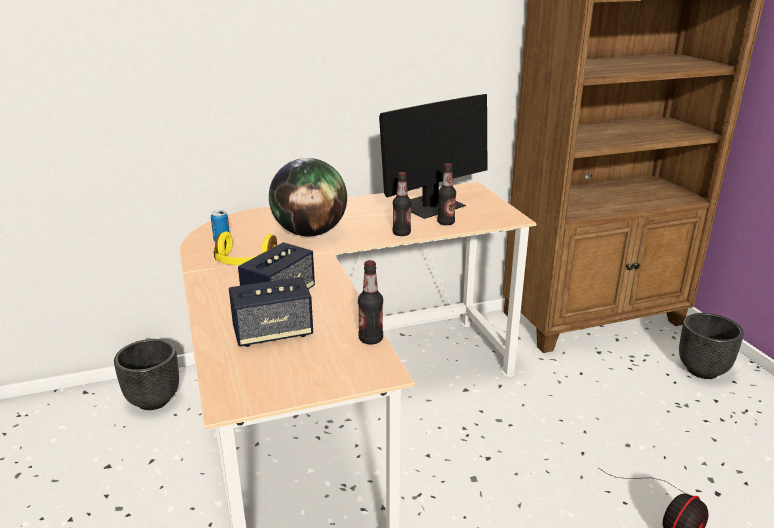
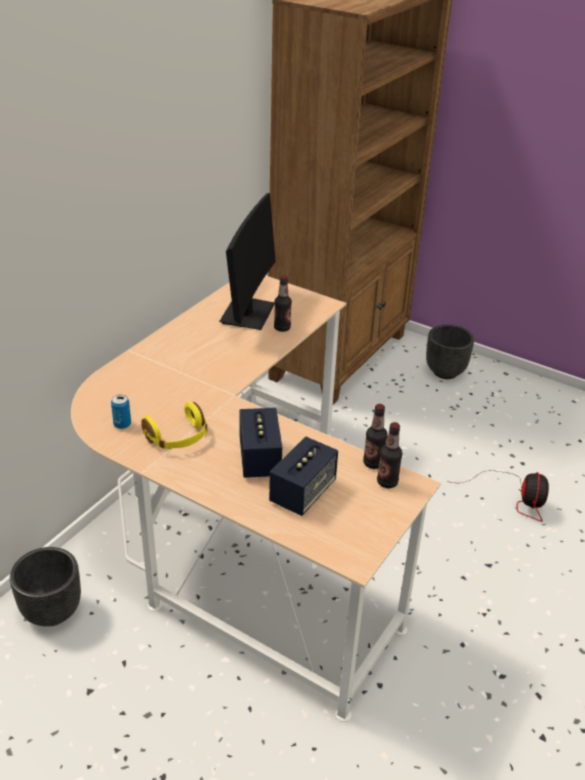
camera: 40 degrees left, 10 degrees up
(310, 233) = (188, 383): globe -> none
(401, 233) = (263, 353): bottle -> bottle (387, 482)

